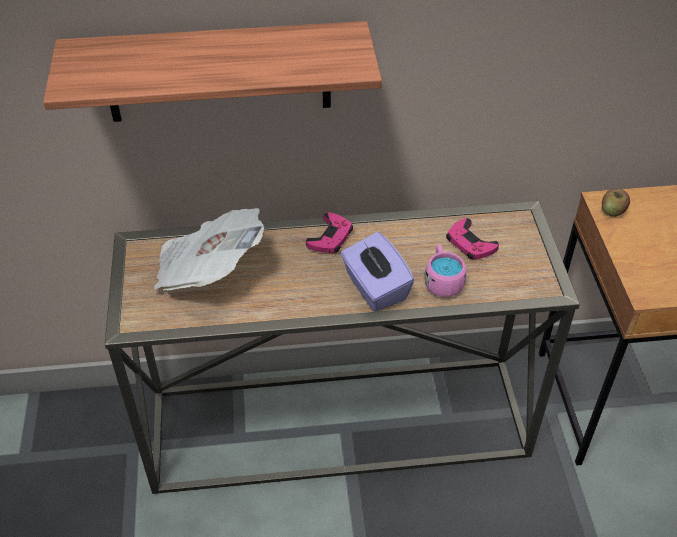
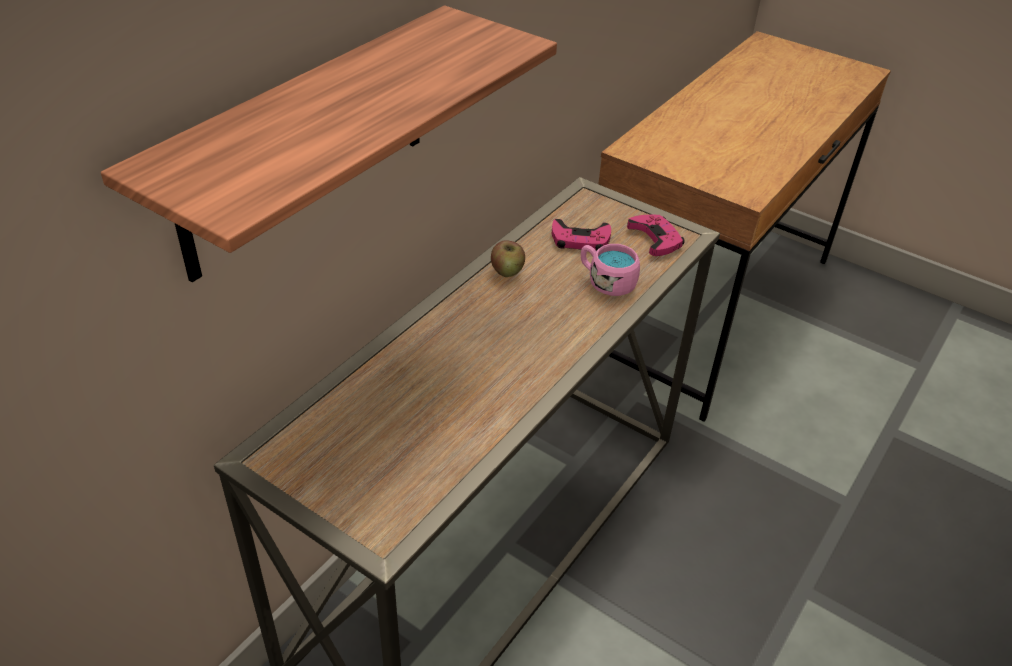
camera: 50 degrees left, 5 degrees down
(208, 270) = (388, 423): newspaper -> none
(330, 237) = (460, 311): pink game controller -> pink game controller (655, 238)
(375, 288) = (564, 325): purple tissue box -> none
(612, 211) = (643, 153): apple -> apple (507, 271)

